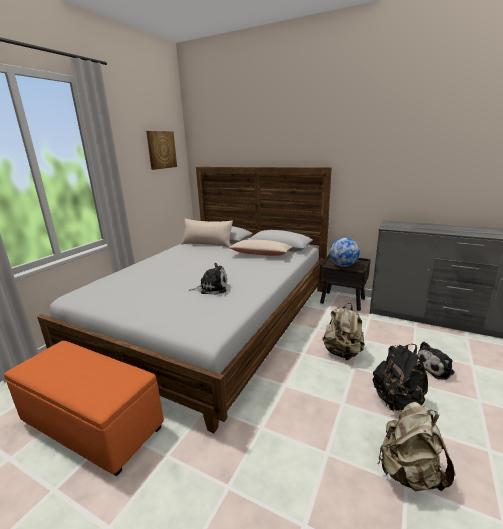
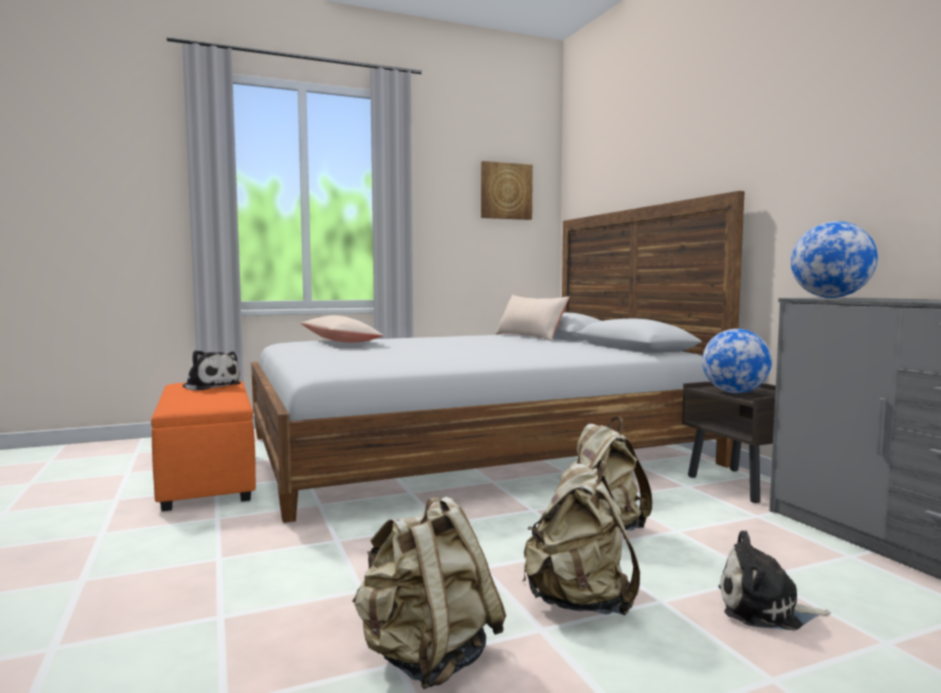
camera: 40 degrees right, 15 degrees down
(211, 288) = (421, 355): plush toy -> plush toy (210, 386)
(261, 254) = (577, 348): beige pillow -> beige pillow (340, 341)
(394, 226) = (830, 297): none -> globe
(397, 400) = (579, 602): black backpack -> beige backpack

